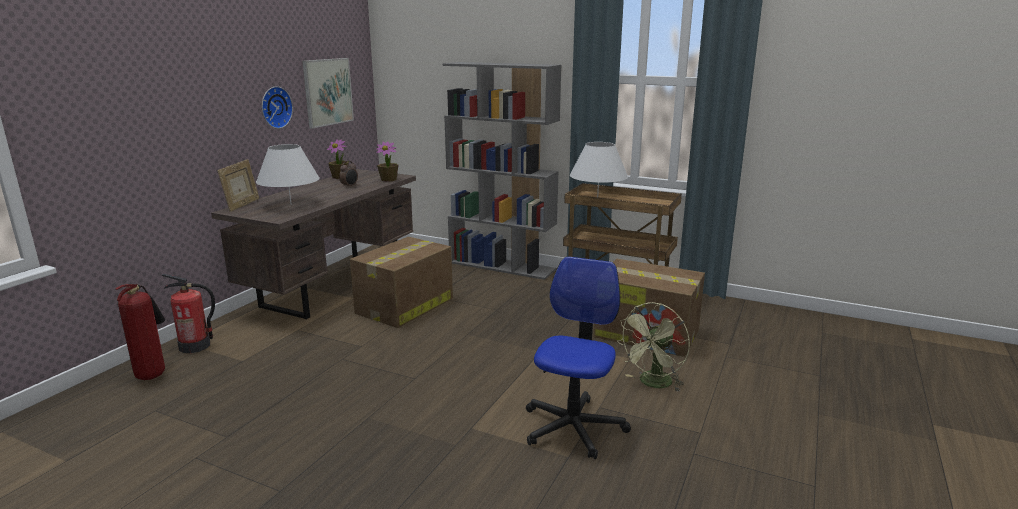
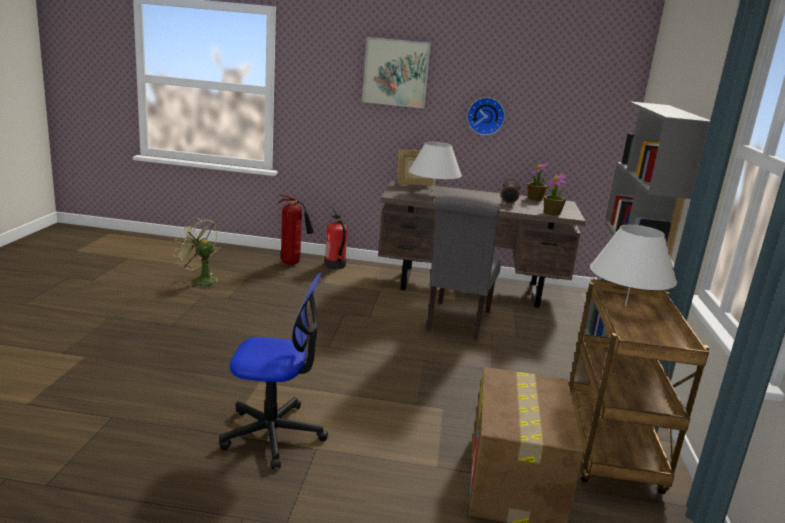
camera: 70 degrees right, 0 degrees up
(328, 92) = (560, 116): picture -> picture (396, 72)
(404, 306) = (457, 322): cardboard box -> grey chair
(653, 384) = (381, 487): green fan -> green fan (200, 280)

